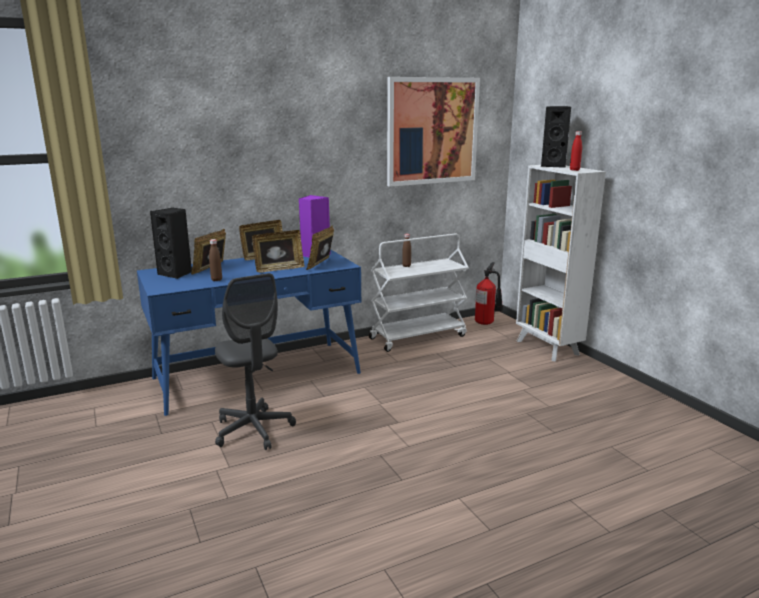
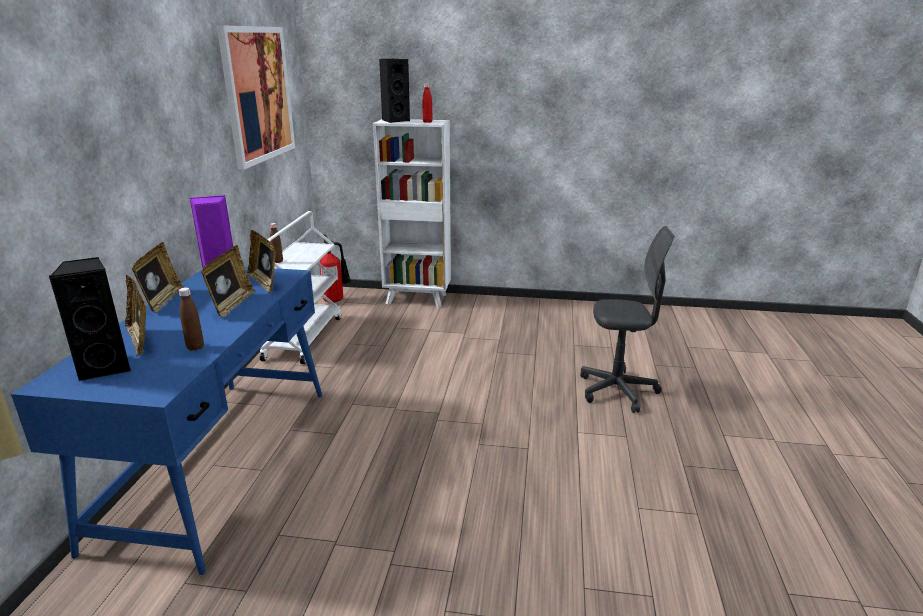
camera: 55 degrees left, 5 degrees up
(253, 430) = (340, 506): grey office chair -> grey office chair (617, 391)

